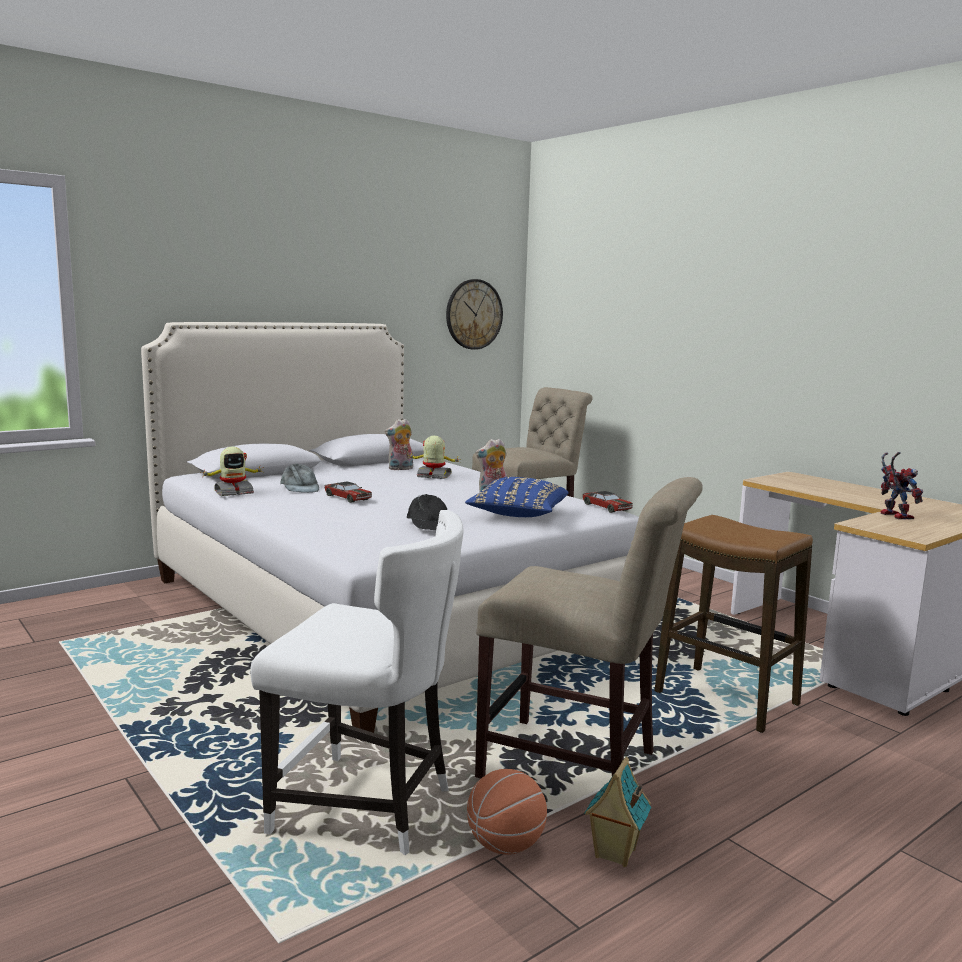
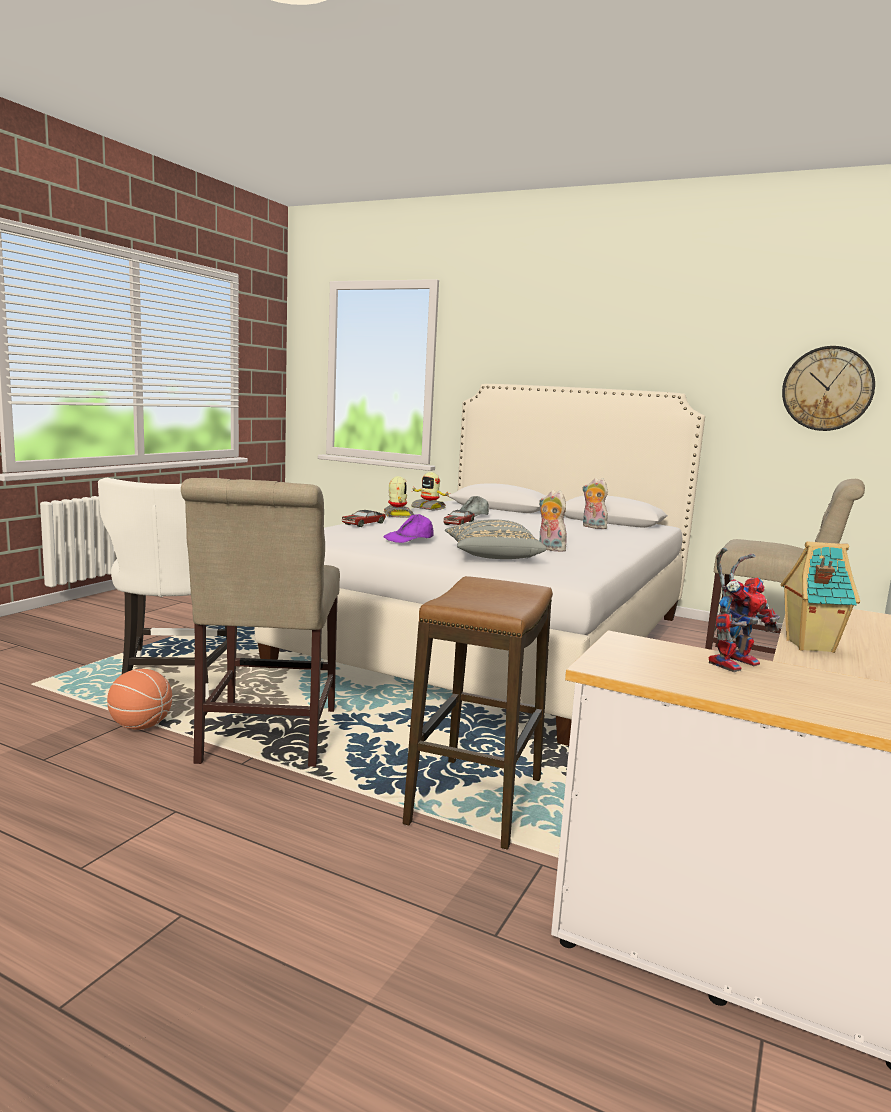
camera: 65 degrees right, 0 degrees up
(429, 523) = (409, 538): black cap -> purple cap
(434, 476) = (586, 534): toy robot -> toy robot (397, 515)
(518, 515) = (492, 557): blue pillow -> grey pillow
(606, 507) = (584, 578): toy car -> toy car (363, 524)
(614, 854) = (138, 764): toy house -> toy house (808, 645)

